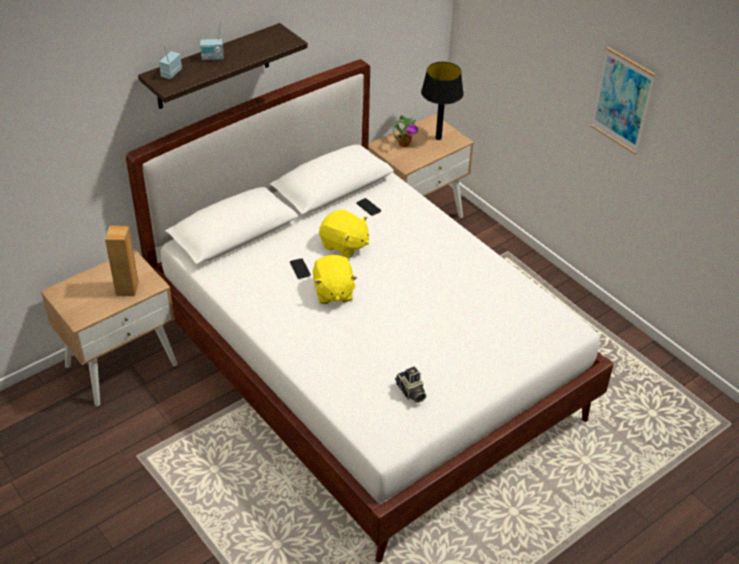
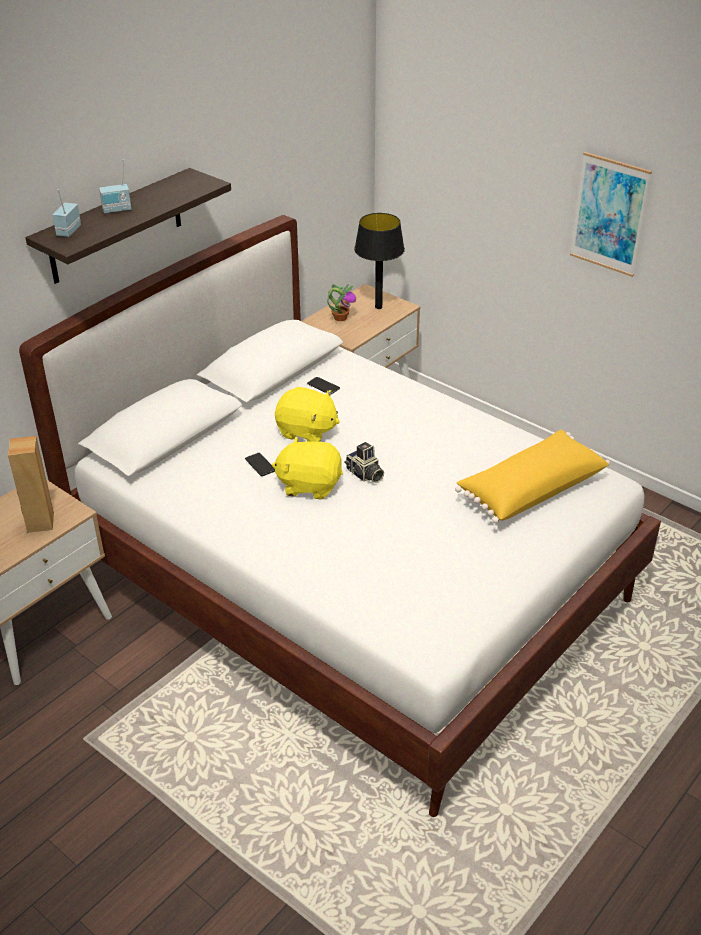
camera: 10 degrees left, 5 degrees down
(333, 292) = (309, 485): yellow plush toy -> yellow plush toy turned 120 degrees clockwise
(410, 392) = (444, 585): camera -> camera (364, 474)
(505, 323) = (530, 489): none -> yellow pillow

